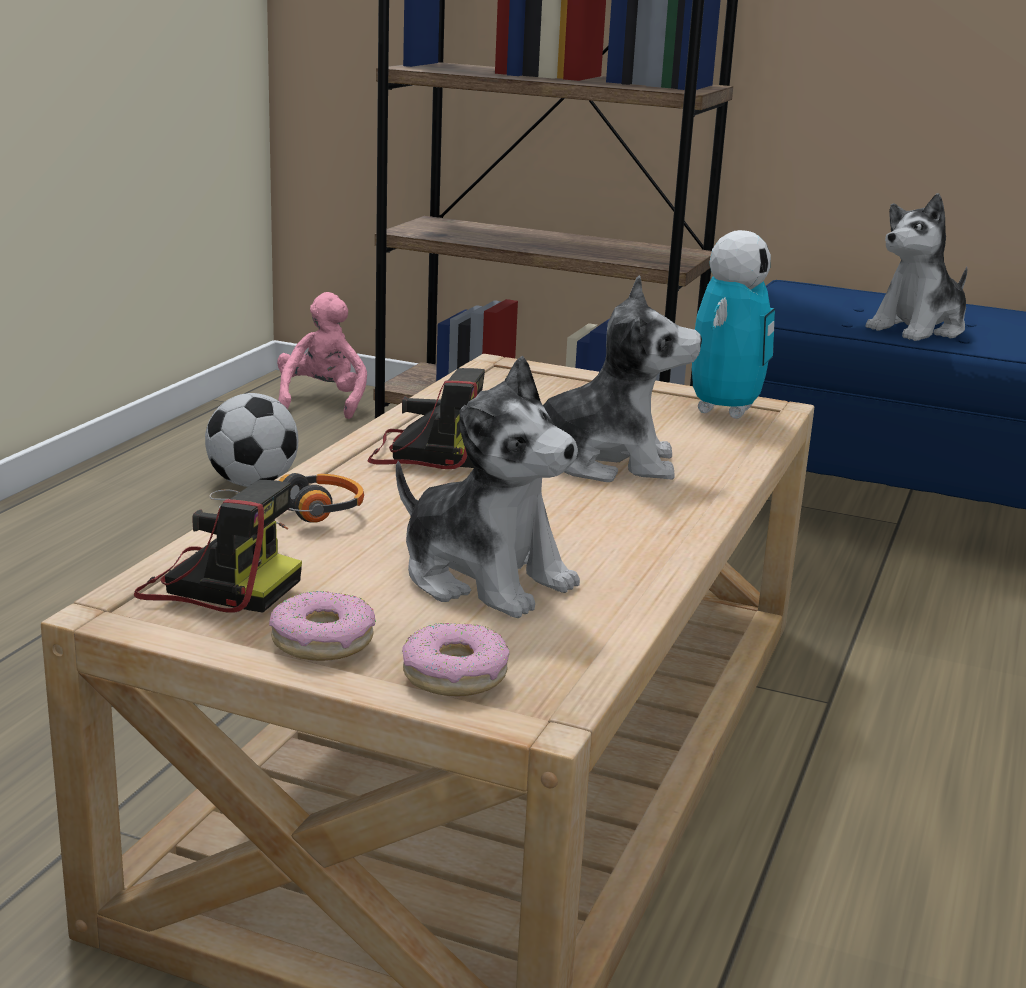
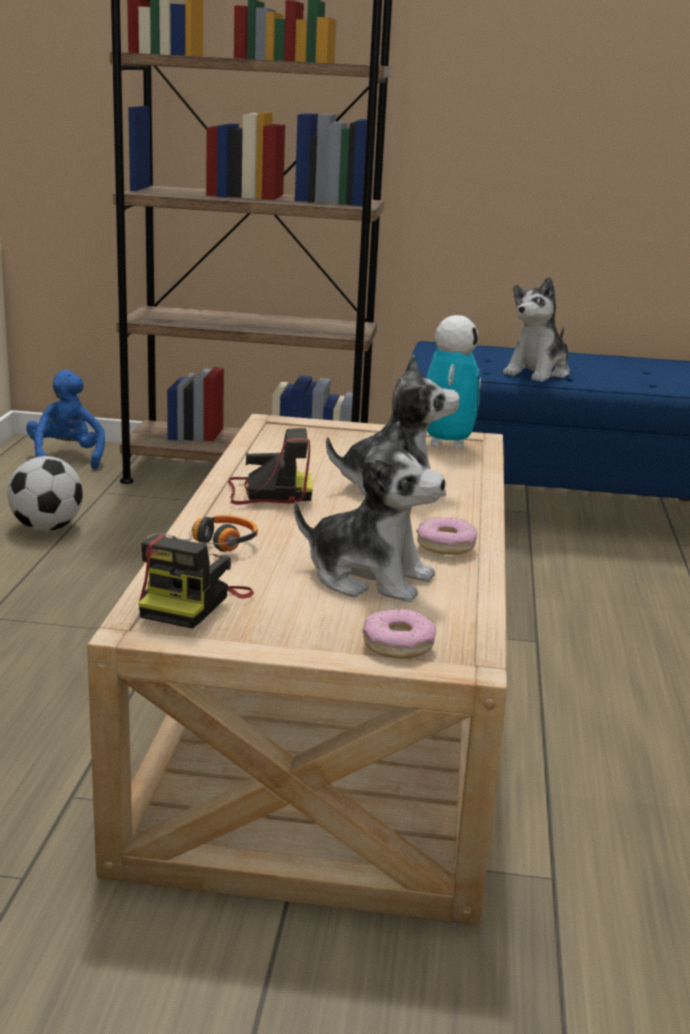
camera: 15 degrees left, 0 degrees up
(216, 585) = (193, 603): camera -> camera turned 105 degrees clockwise
(322, 402) = (67, 457): pink plush toy -> blue plush toy
(323, 641) = (295, 633): donut -> donut (445, 545)

